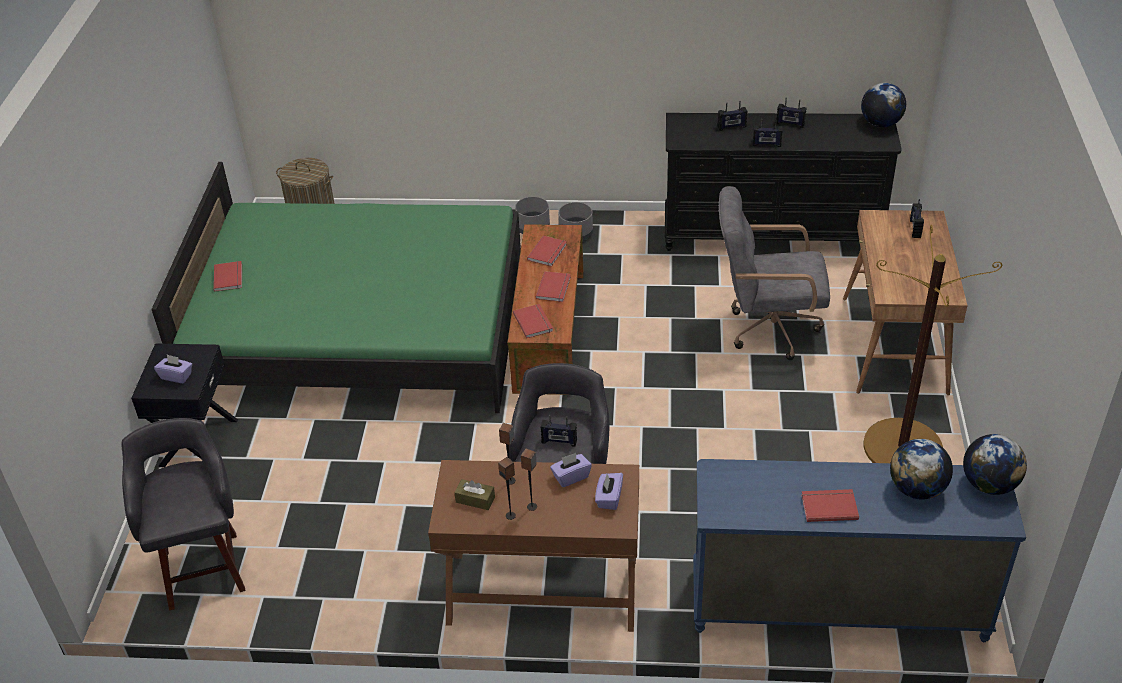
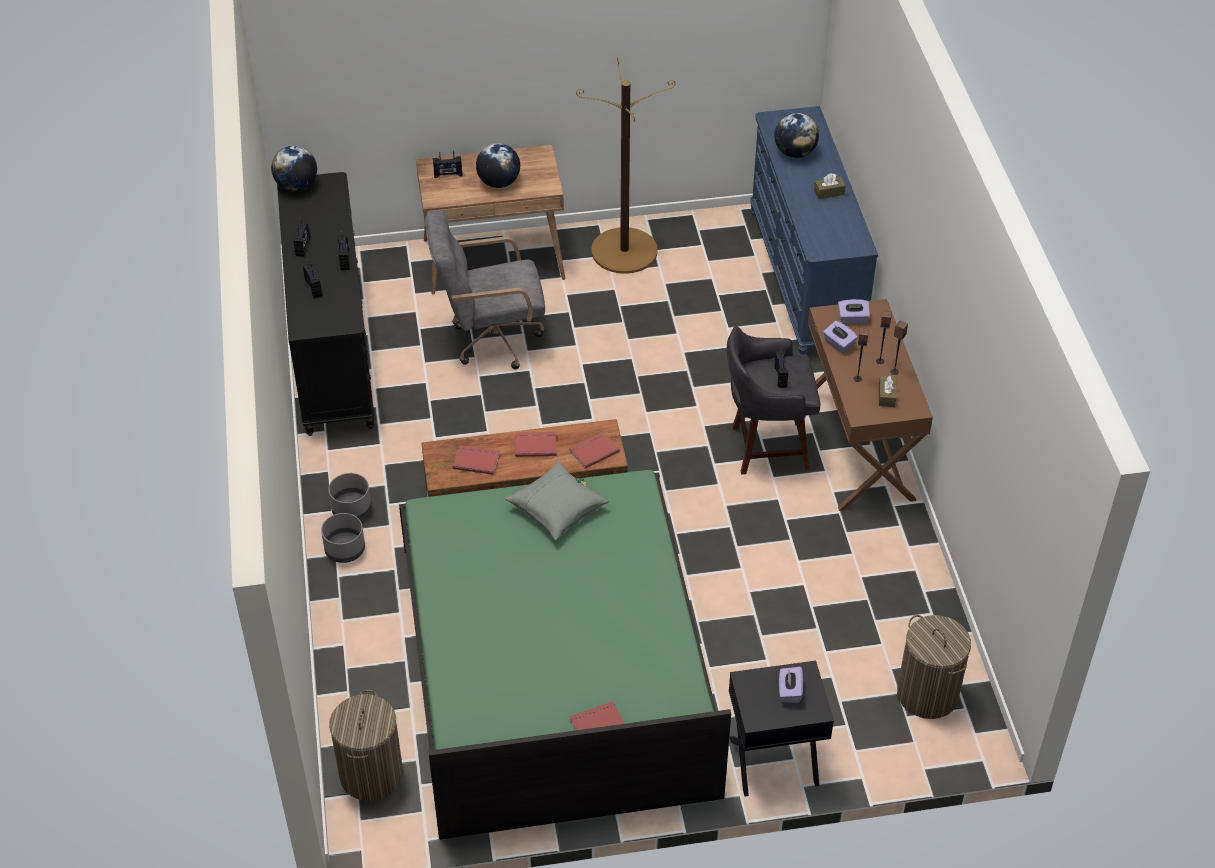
camera: 105 degrees left, 5 degrees up
(203, 567) = (927, 694): grey stool -> laundry basket
(460, 282) = (557, 510): none -> grey pillow
(767, 330) = (490, 342): grey office chair -> grey office chair turned 90 degrees clockwise
(829, 506) = (829, 192): red book -> brown tissue box
(989, 484) = (776, 120): globe -> globe (498, 182)

